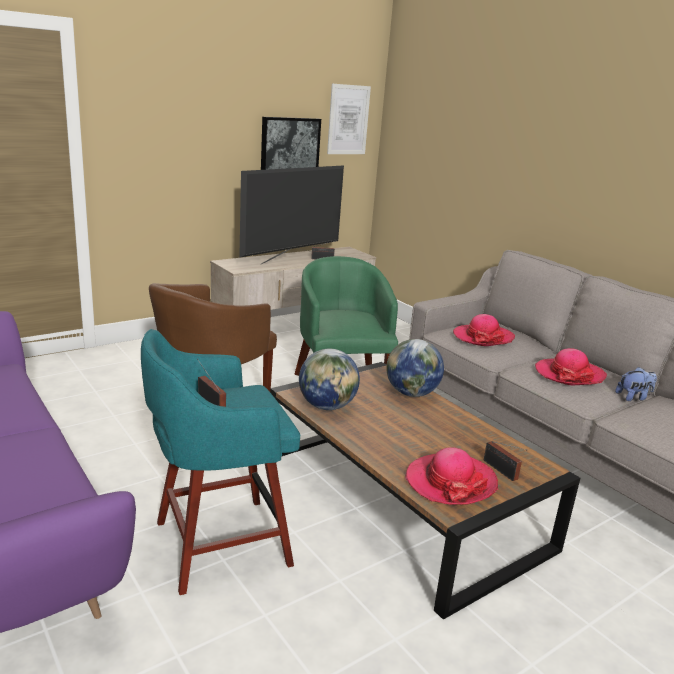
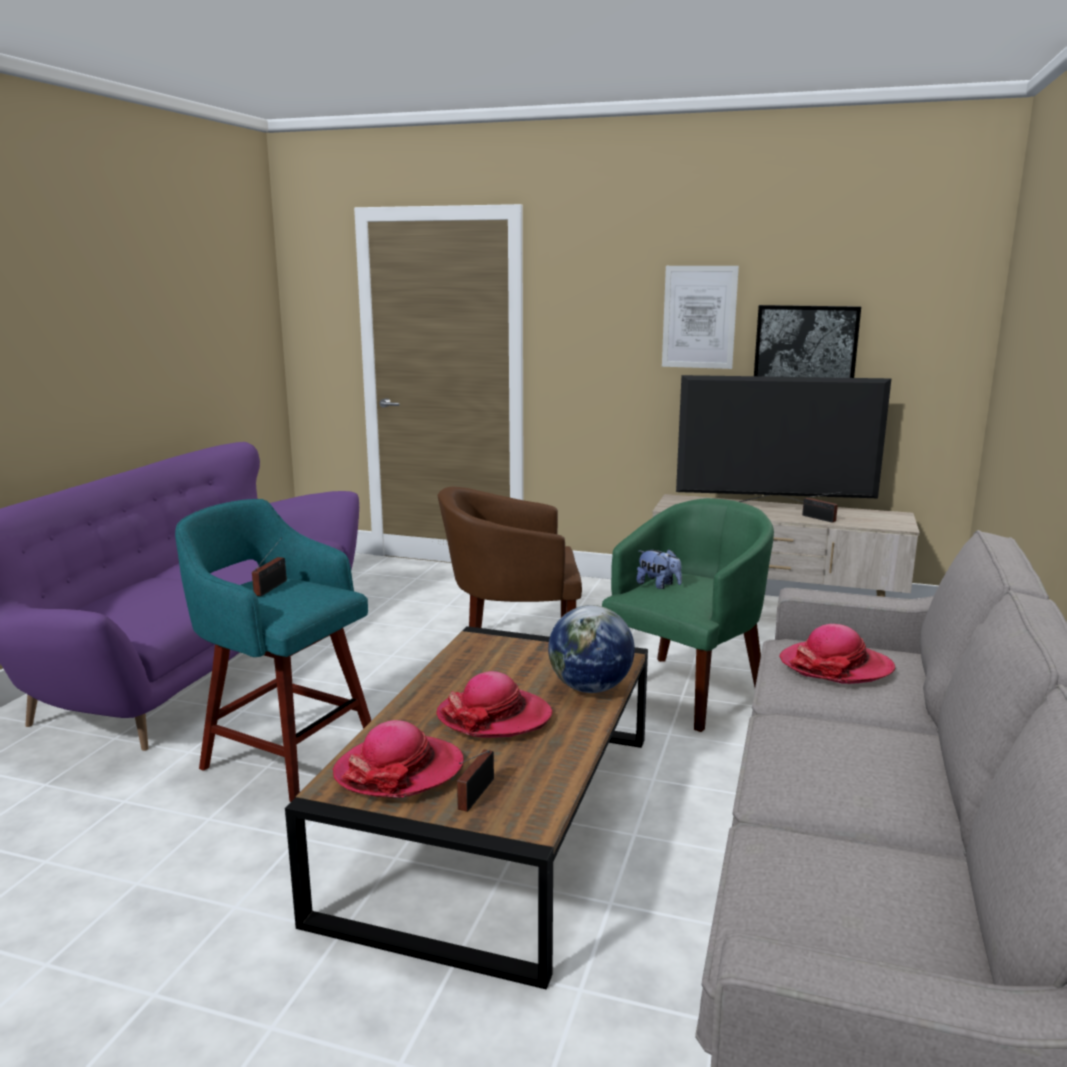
camera: 55 degrees right, 5 degrees down
(327, 406) = (472, 660): globe -> none
(348, 120) = (923, 307): picture -> picture (699, 317)
(569, 374) = (846, 756): hat -> hat (494, 717)
(633, 397) = (892, 835): plush toy -> plush toy (658, 585)

